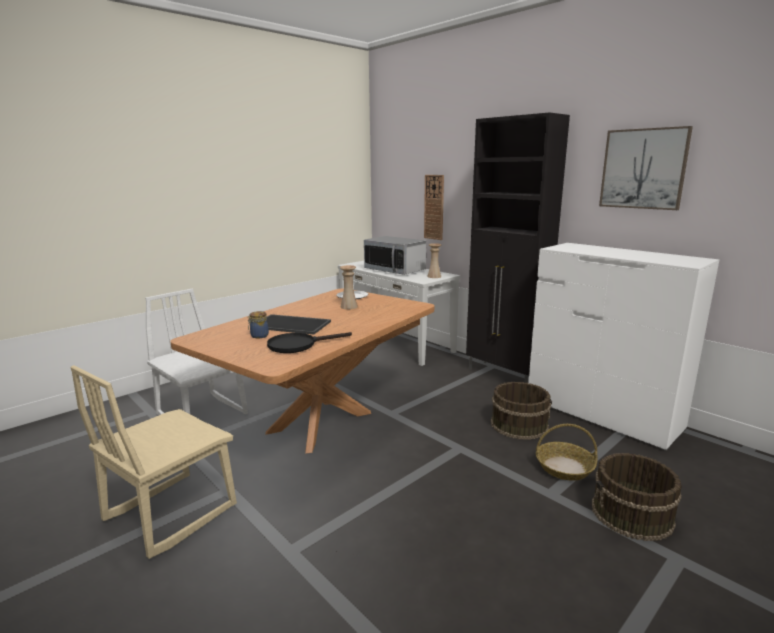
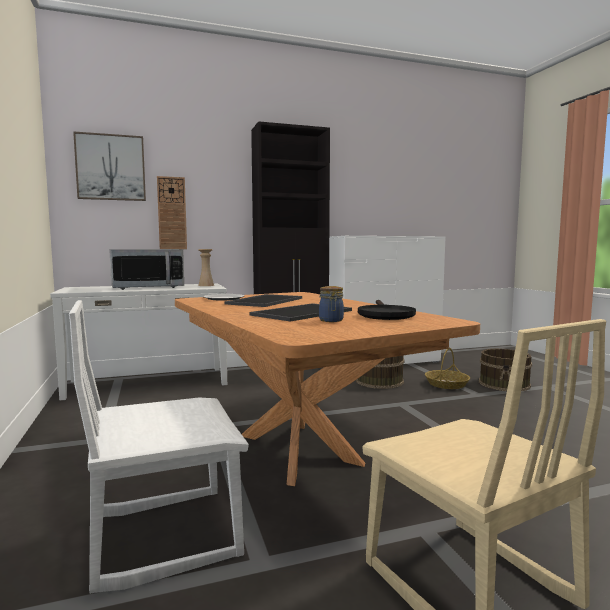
camera: 65 degrees left, 10 degrees down
(349, 307) = (264, 301): beige vase -> tray
(643, 169) = (371, 180): picture -> picture (111, 167)

